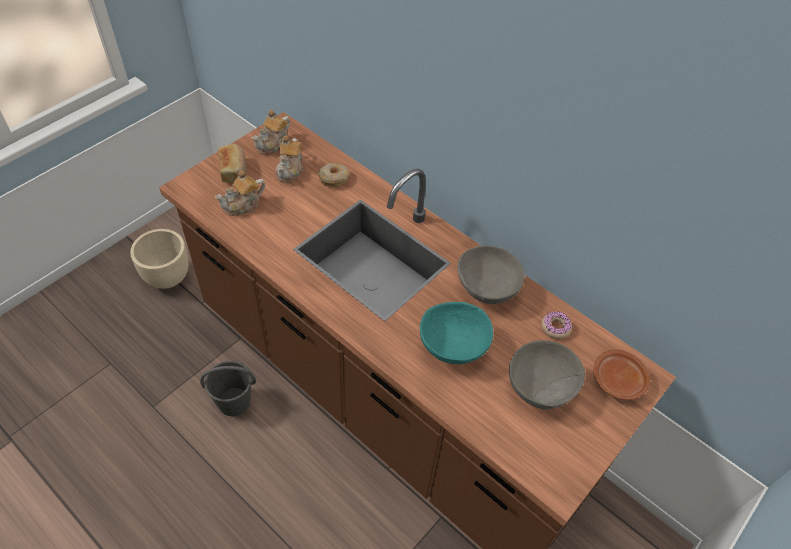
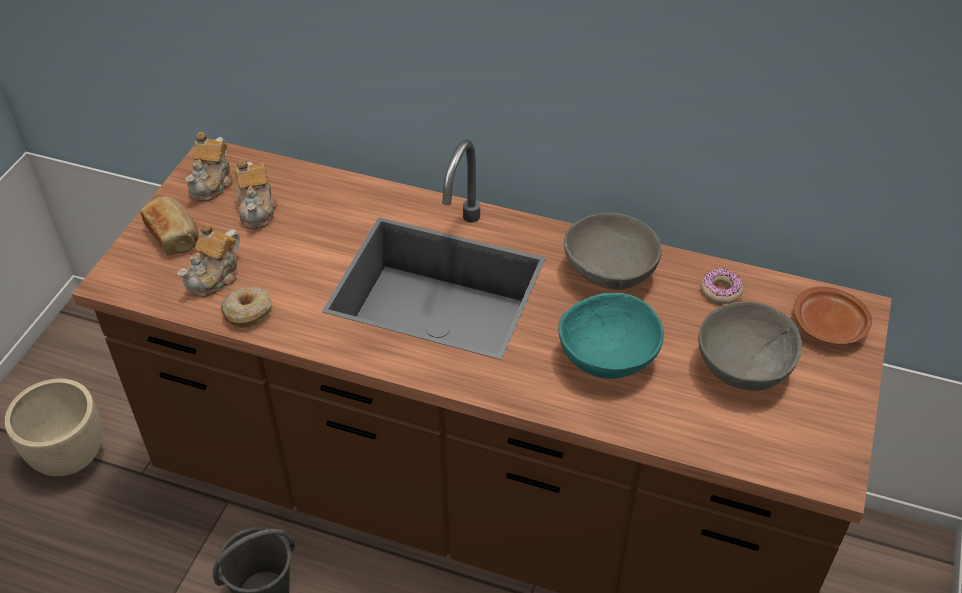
camera: 20 degrees left, 5 degrees down
(334, 178) = (326, 201): donut -> donut (248, 312)

